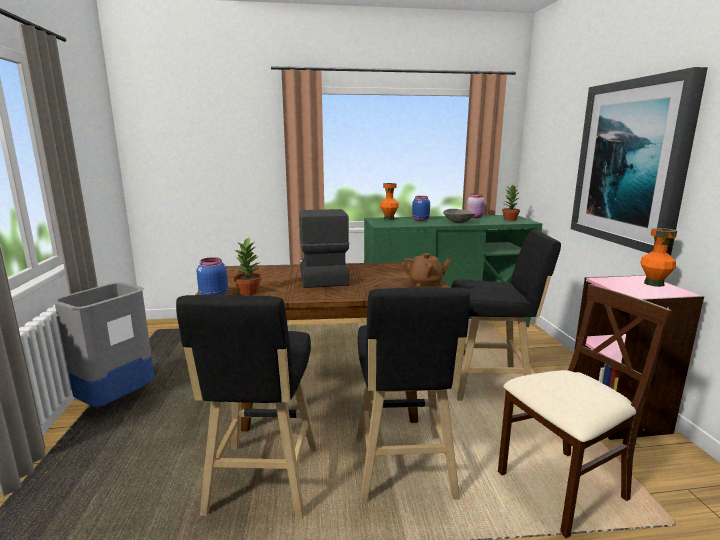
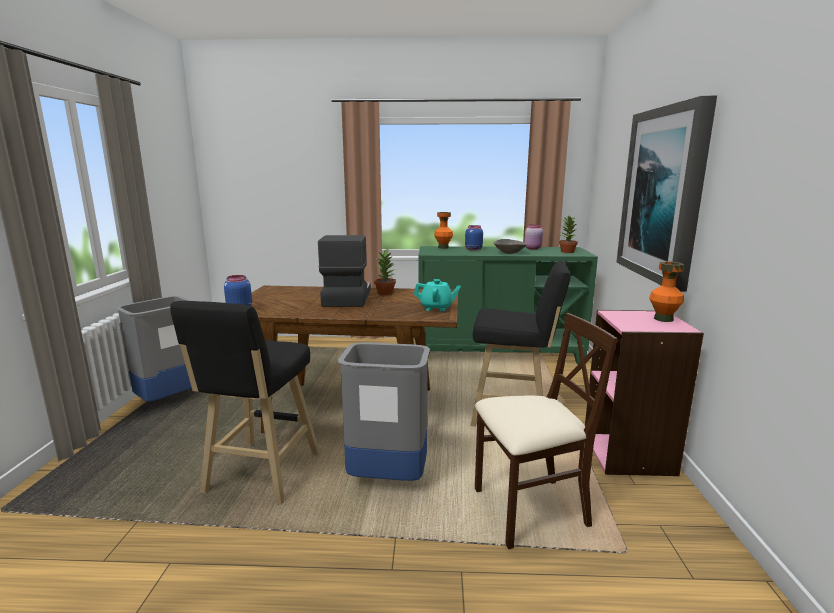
camera: 10 degrees right, 0 degrees up
(249, 292) = (271, 307): potted plant -> potted plant (385, 293)
(403, 471) = (387, 479): black stool -> grey trash can
(425, 283) = (436, 308): brown teapot -> turquoise teapot

